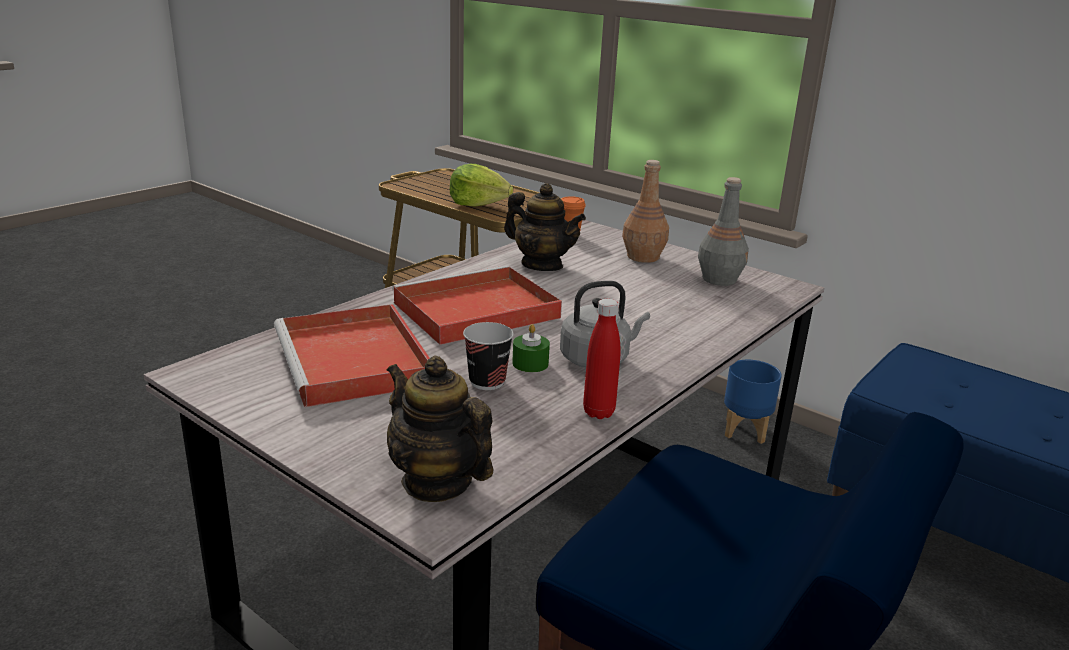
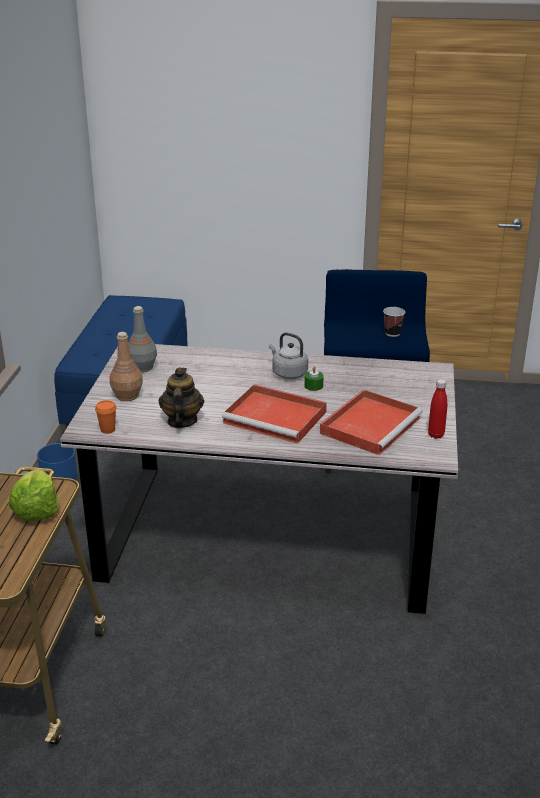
camera: 120 degrees left, 5 degrees up
(437, 482) = (420, 375): teapot -> none
(487, 382) = (343, 389): cup -> cup (392, 333)
(598, 412) = (334, 362): red bottle -> red bottle (436, 435)

